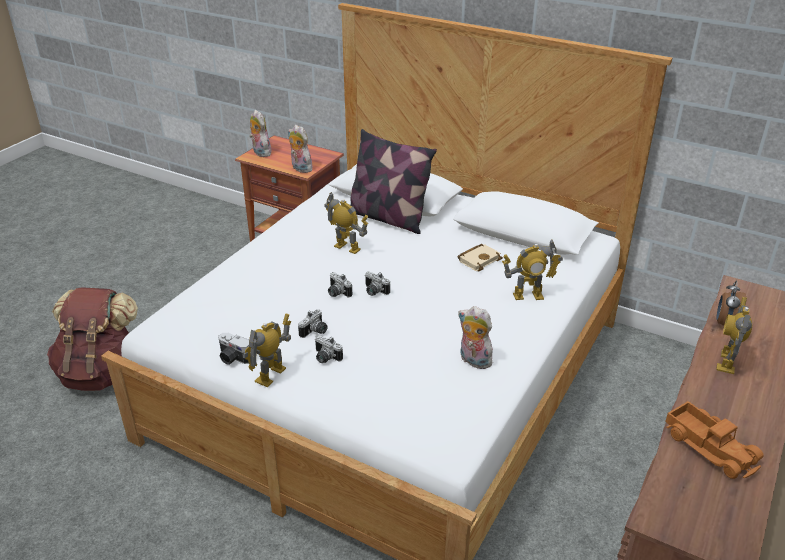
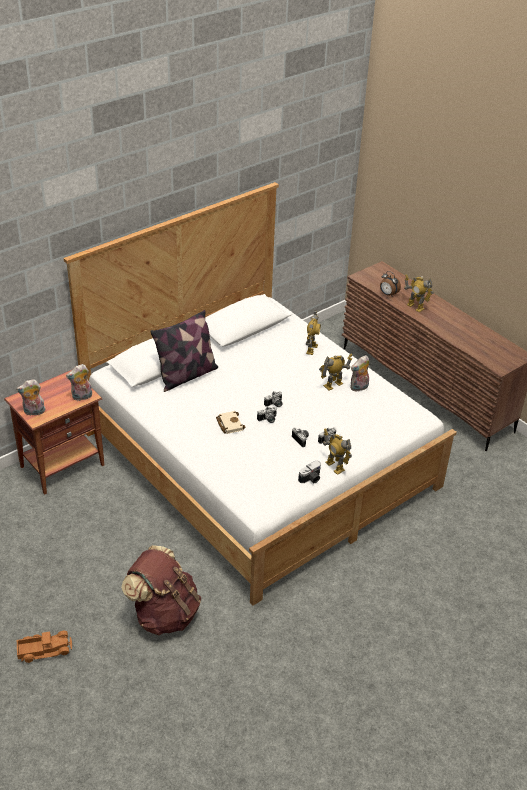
camera: 70 degrees left, 5 degrees up
(347, 247) = (214, 403): toy robot -> toy robot (333, 385)
(479, 259) = (263, 353): beige book -> beige book (229, 424)
(710, 447) = (466, 336): toy truck -> toy truck (44, 649)

